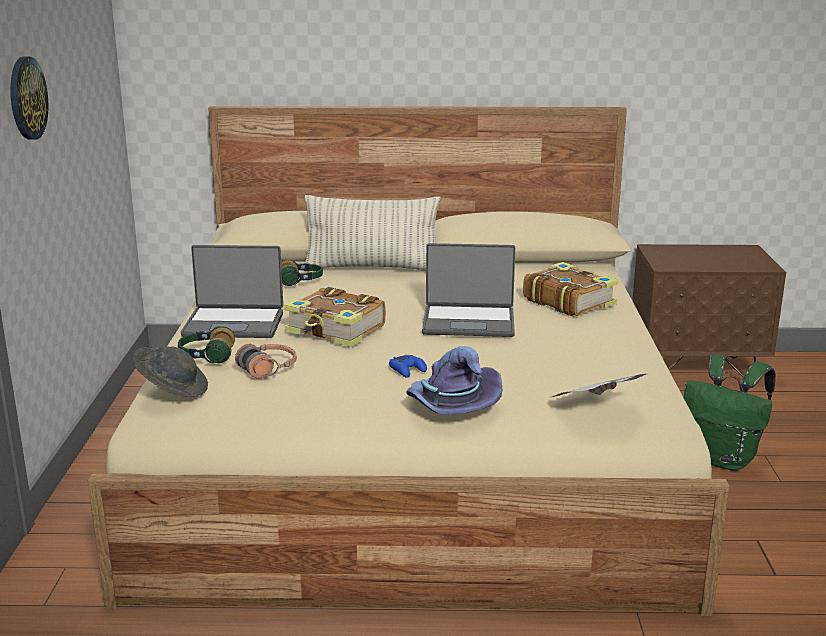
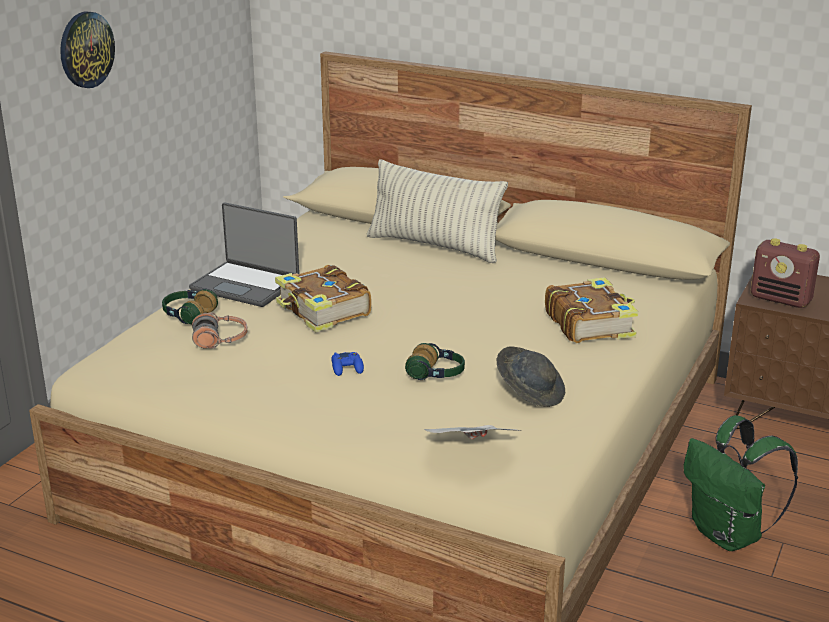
camera: 25 degrees right, 5 degrees up
(172, 389) = (129, 342): grey hat -> grey hat (530, 392)
(300, 282) = (351, 249): headphones -> headphones (436, 375)
(450, 407) = (342, 416): purple hat -> none
(468, 322) = (458, 327): laptop -> none
(683, 263) = (781, 299): none -> radio

